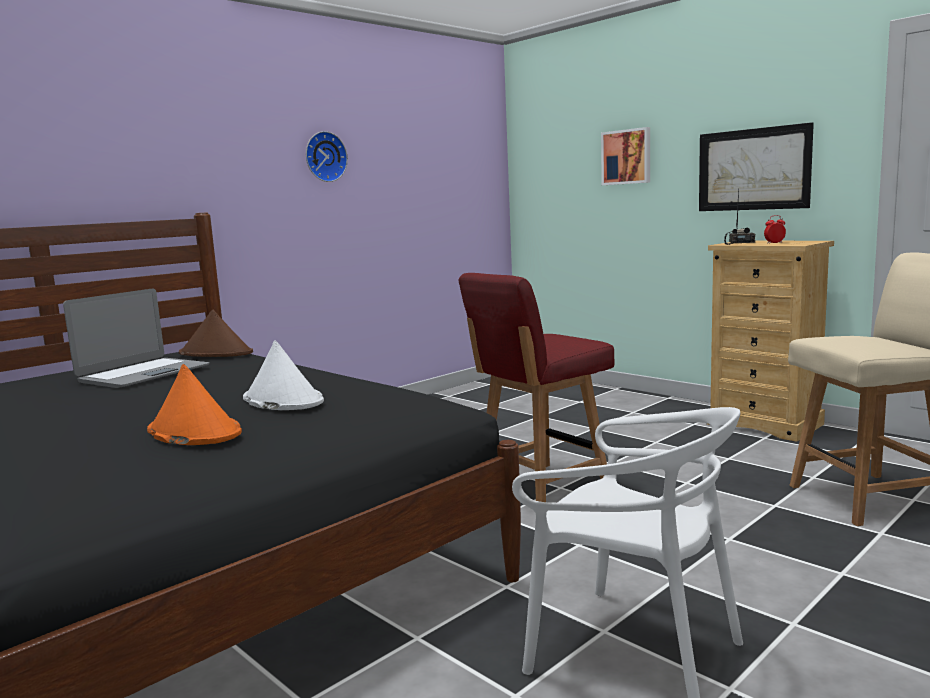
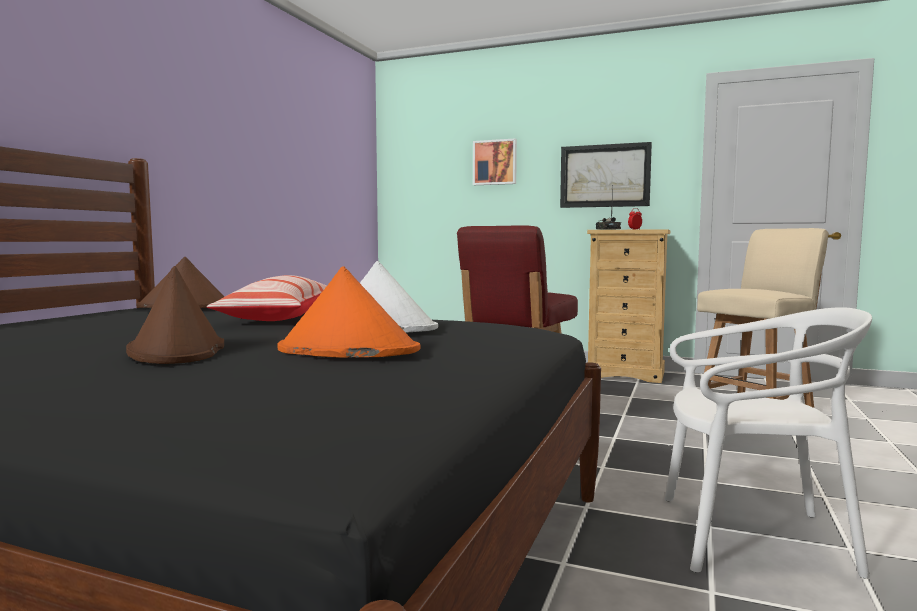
camera: 25 degrees left, 5 degrees down
(93, 421) = (177, 350): none -> brown hat
(143, 374) = (135, 320): laptop -> none
(251, 374) = (281, 317): none -> pillow
(324, 157) = (244, 127): wall clock -> none

